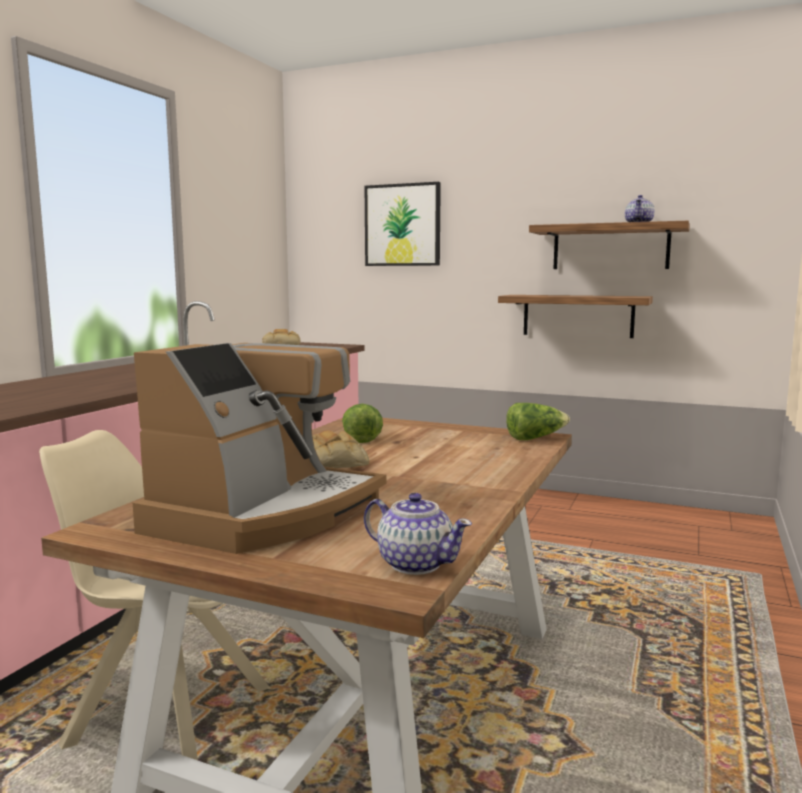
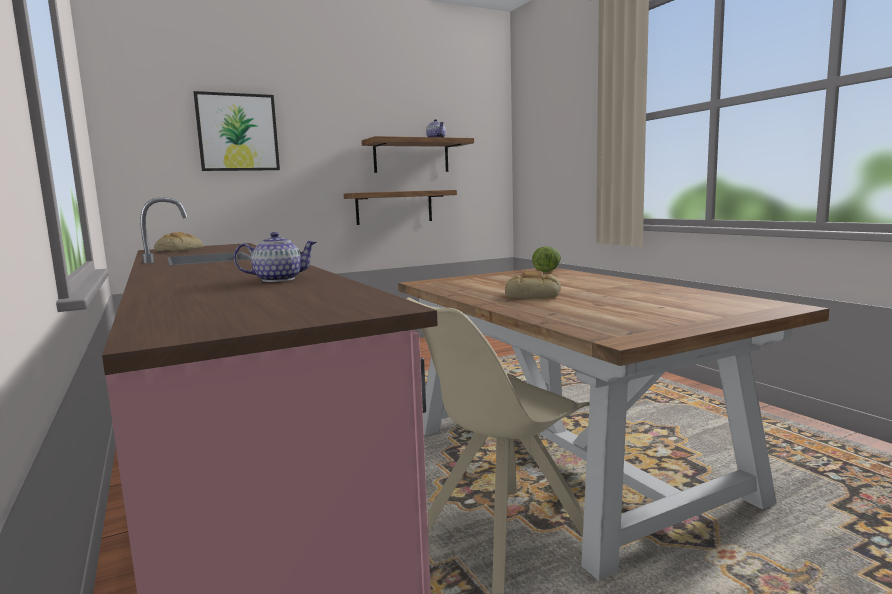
camera: 50 degrees left, 0 degrees up
(265, 514) = (635, 311): coffee machine -> none
(361, 438) = (477, 286): lettuce -> none
(415, 563) = (756, 302): teapot -> teapot (278, 279)

